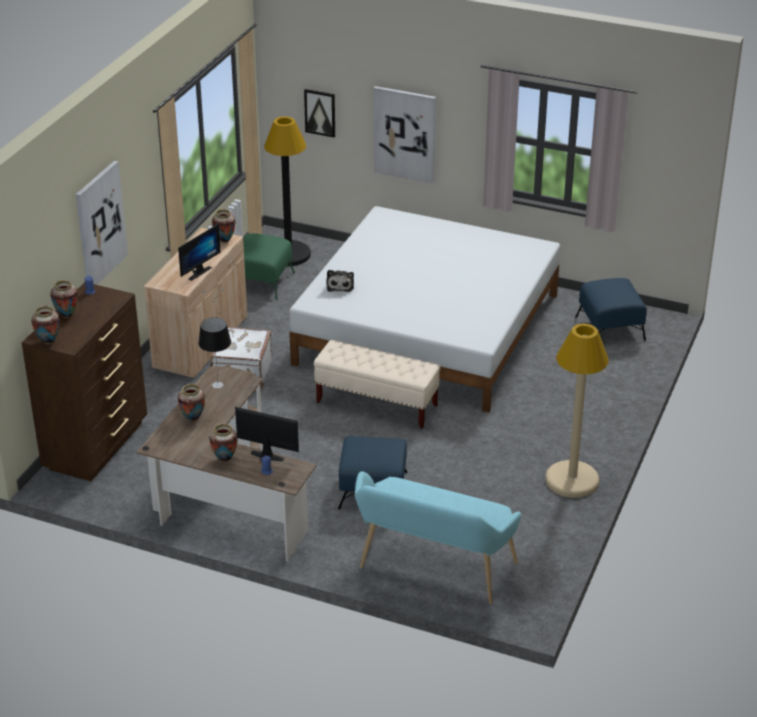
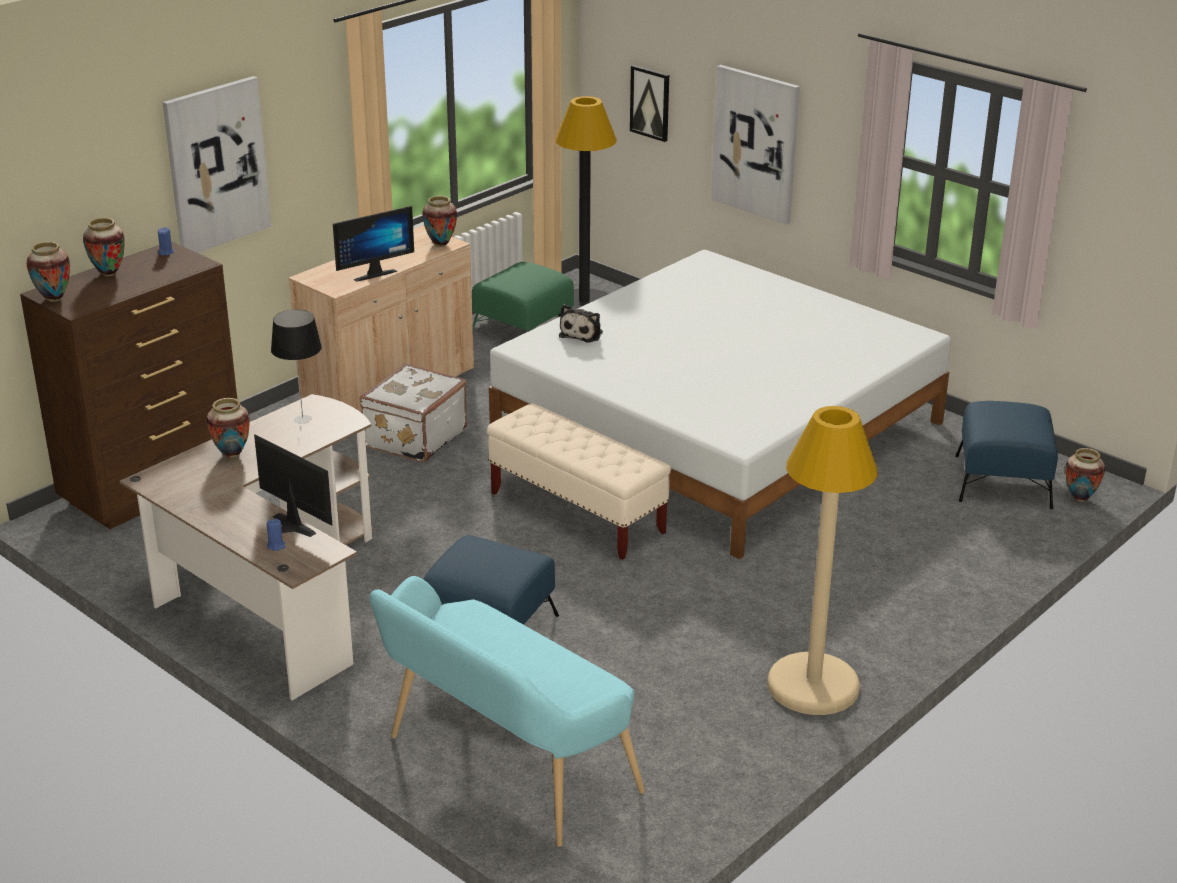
camera: 20 degrees right, 5 degrees down
(224, 459) = (230, 516): vase -> vase (1079, 499)

